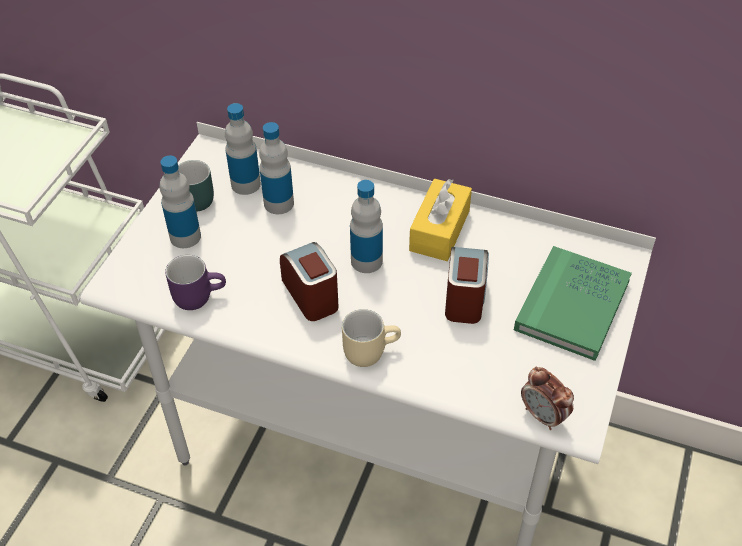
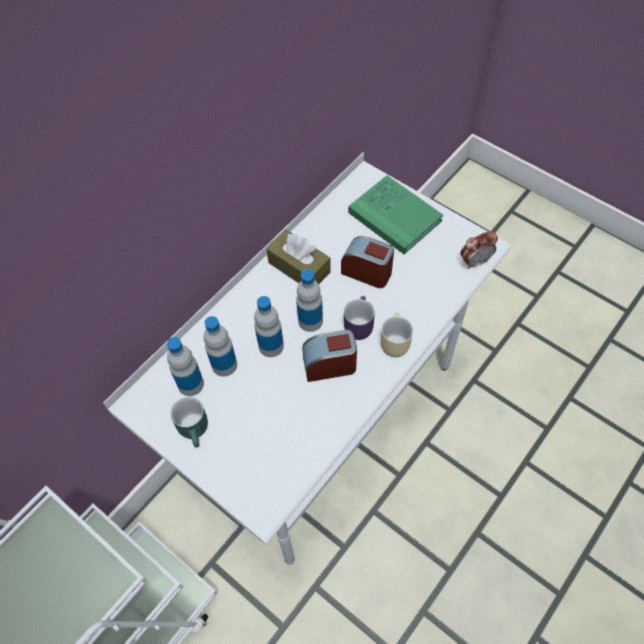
camera: 70 degrees left, 10 degrees up
(185, 236) = (231, 443): bottle -> bottle (271, 346)
(198, 294) = (300, 445): purple mug -> purple mug (357, 324)
(439, 230) = (299, 267): yellow tissue box -> brown tissue box

